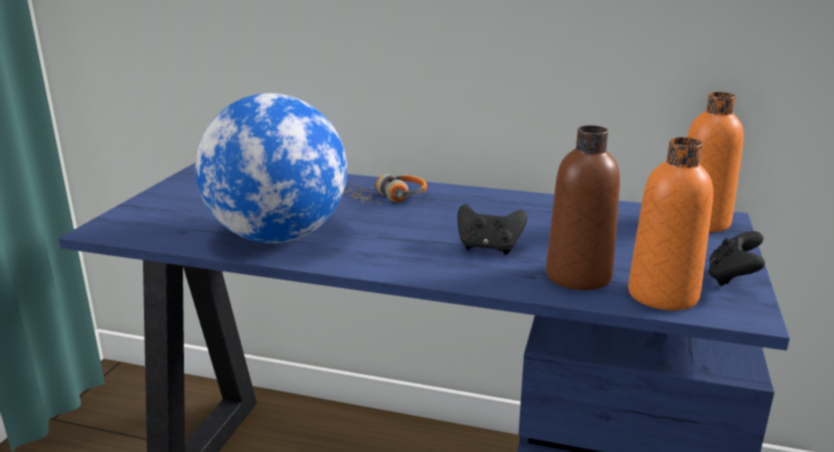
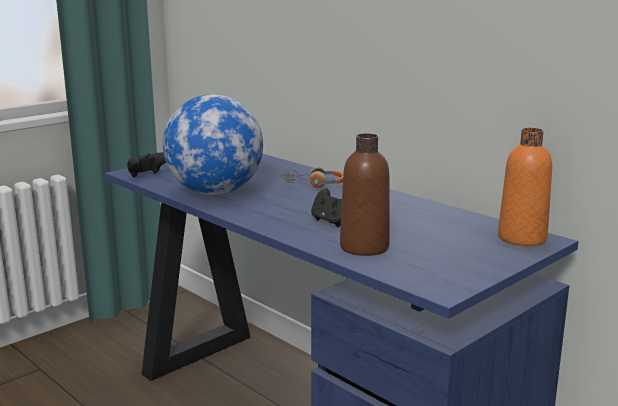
camera: 30 degrees right, 5 degrees down
(662, 295) = (403, 268): orange bottle -> none
(732, 278) = (474, 272): black game controller -> black game controller (147, 176)

